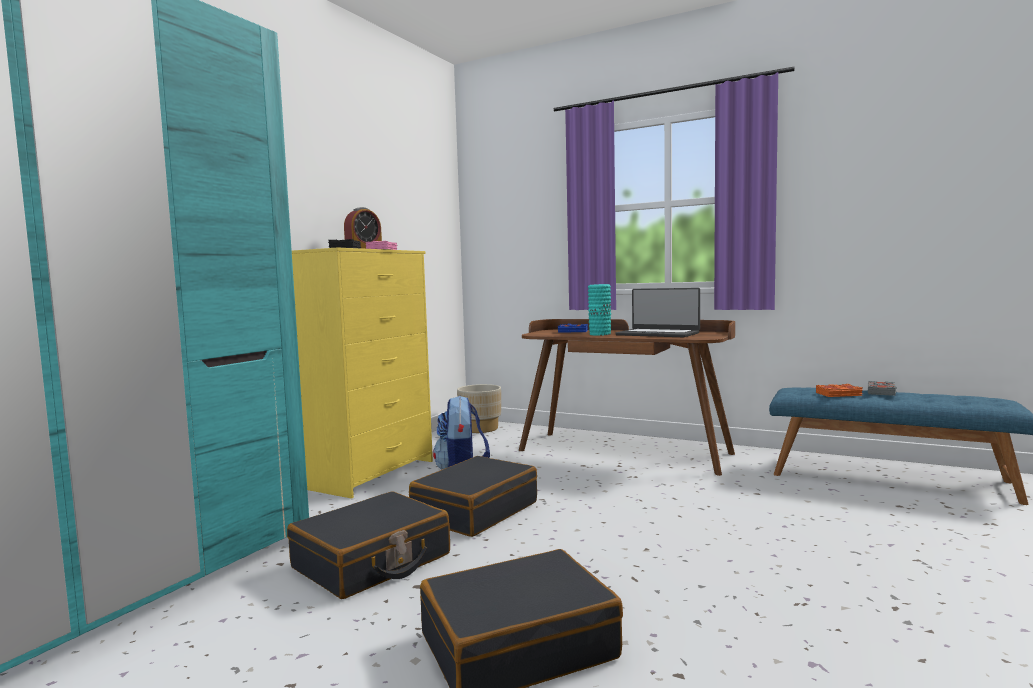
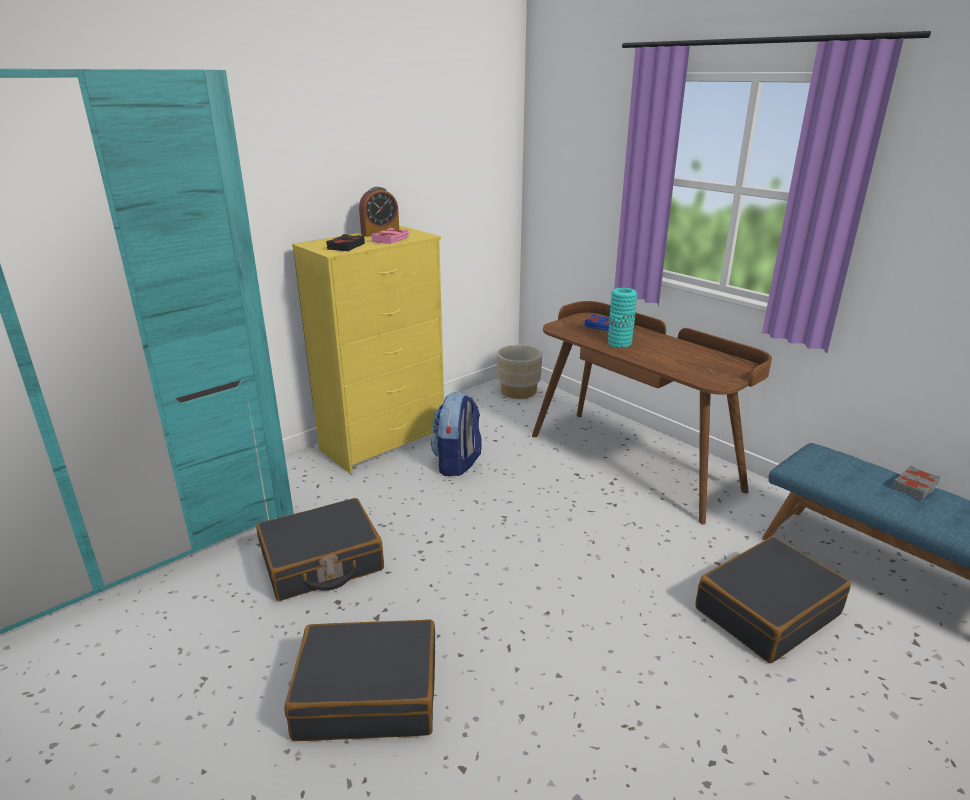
camera: 20 degrees right, 20 degrees up
(475, 511) = (437, 518): black suitcase -> black suitcase (766, 611)
(658, 334) = (680, 357): laptop -> none
(839, 394) = (855, 480): orange book -> none

